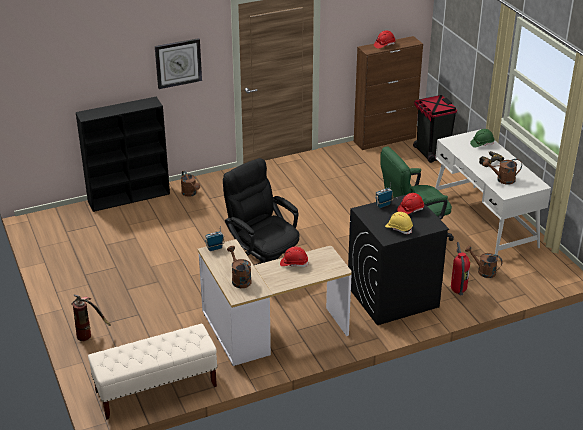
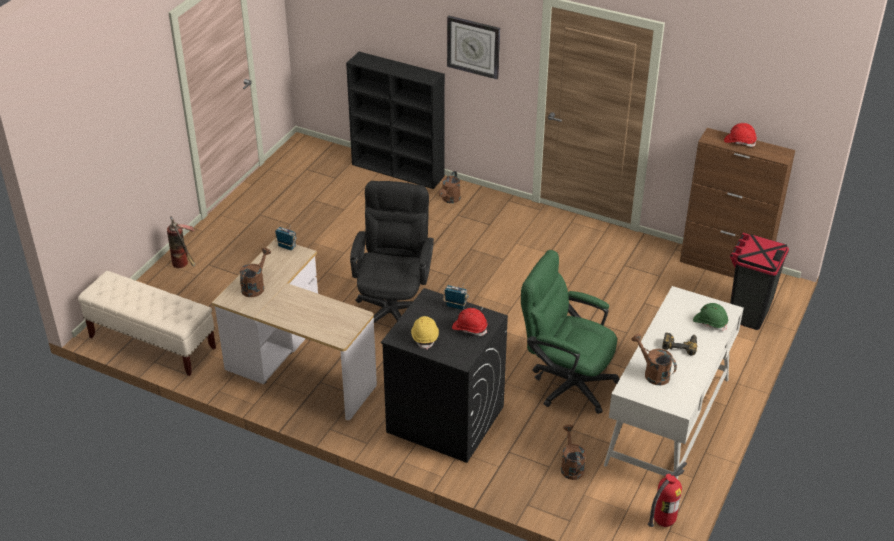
camera: 50 degrees right, 5 degrees up
(294, 263) = (316, 305): red hard hat -> none
(457, 291) = (510, 463): fire extinguisher -> fire extinguisher (663, 522)

